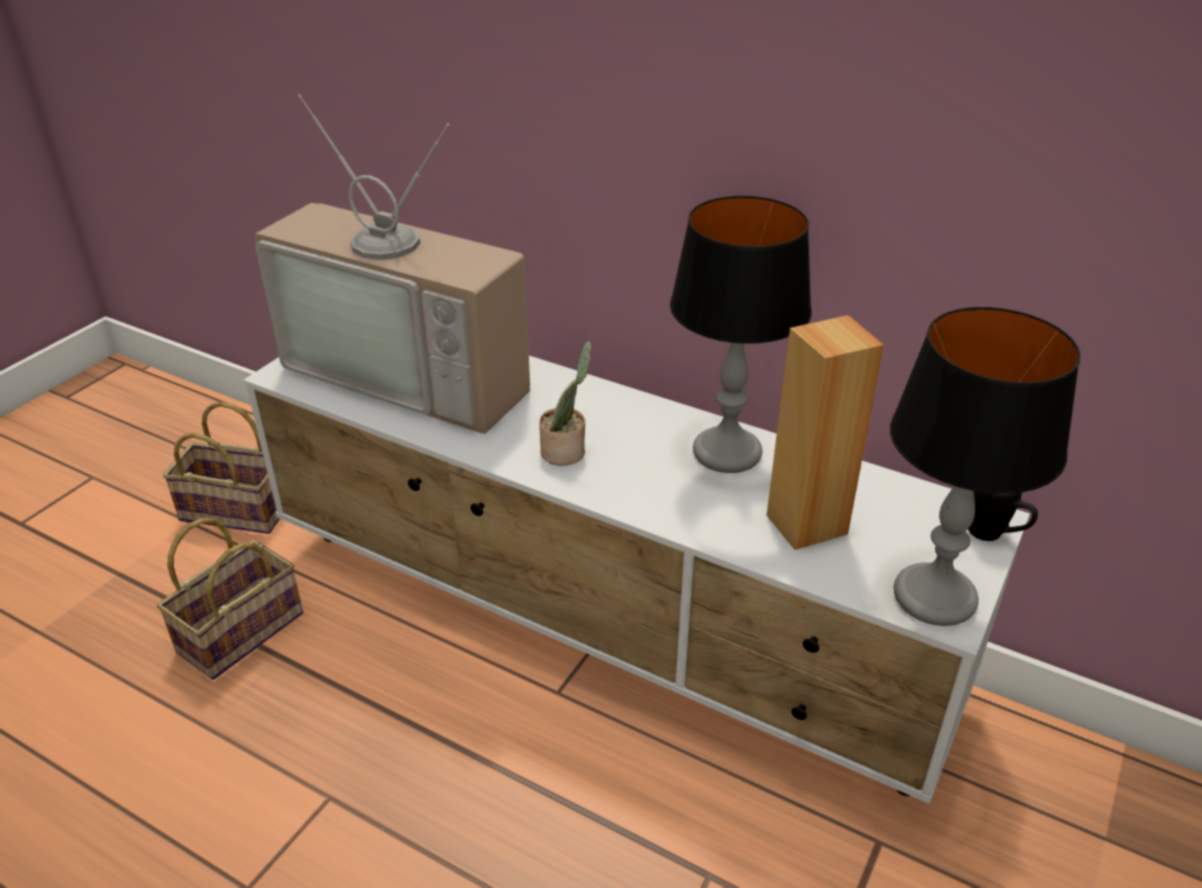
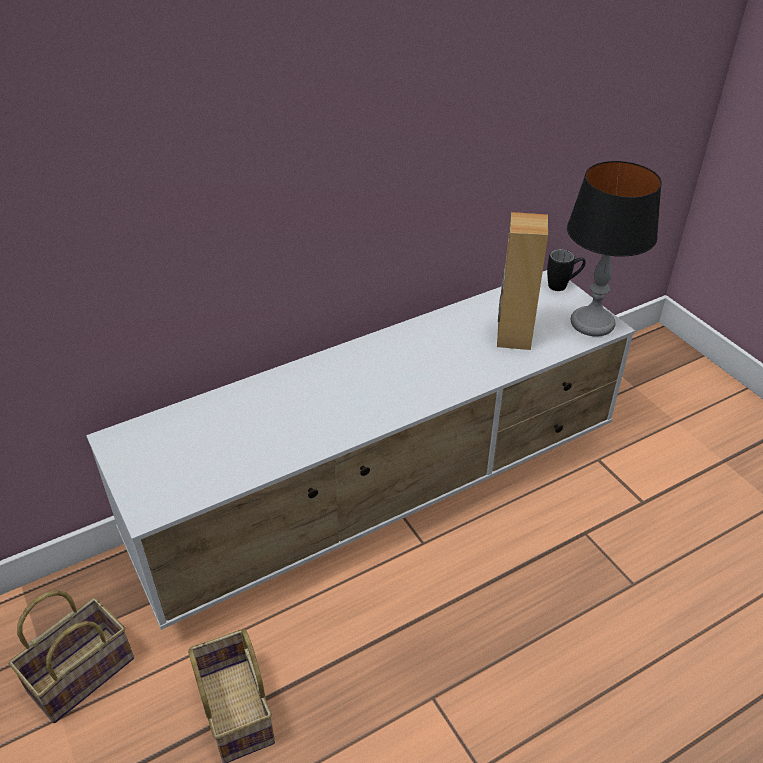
camera: 60 degrees left, 5 degrees up
(416, 372) = (221, 435): television -> none
(566, 452) = (379, 398): potted plant -> none
(727, 452) = (432, 336): table lamp -> none

